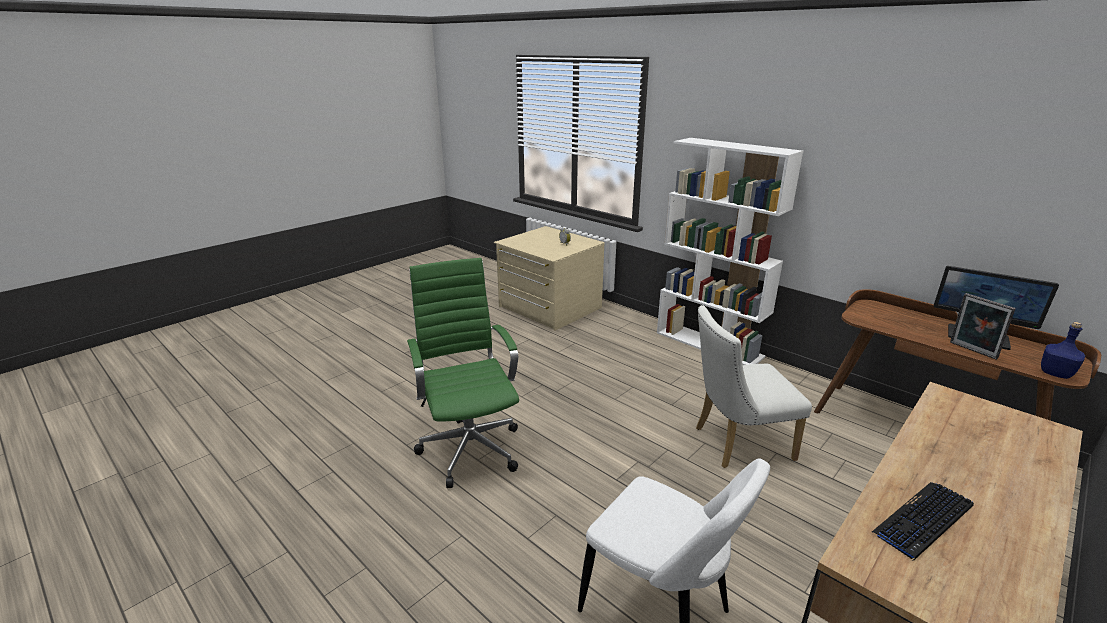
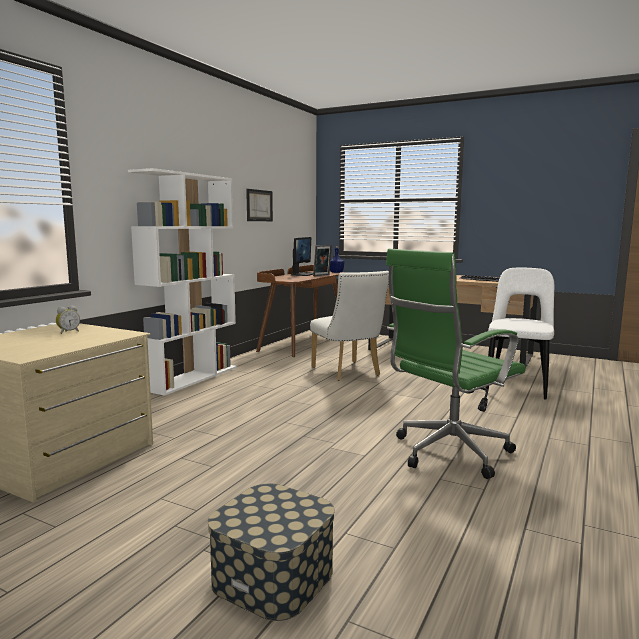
camera: 105 degrees left, 15 degrees down
(392, 357) = (273, 576): none -> storage box
(923, 197) = (259, 205): none -> picture

